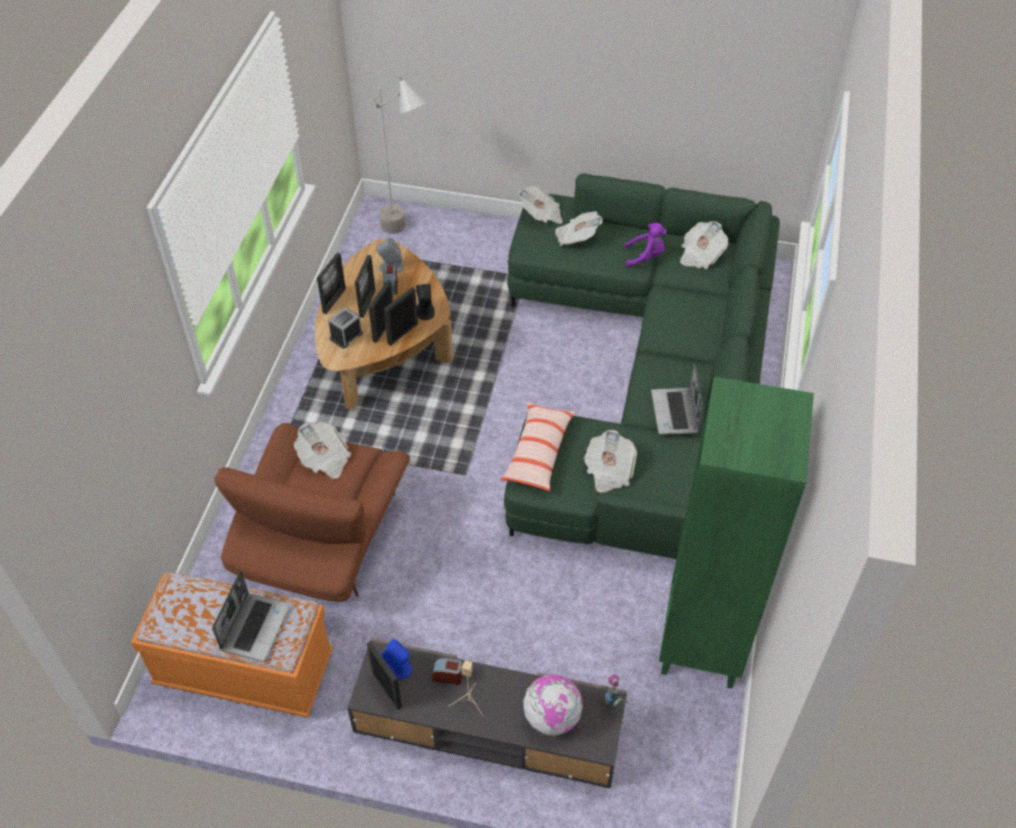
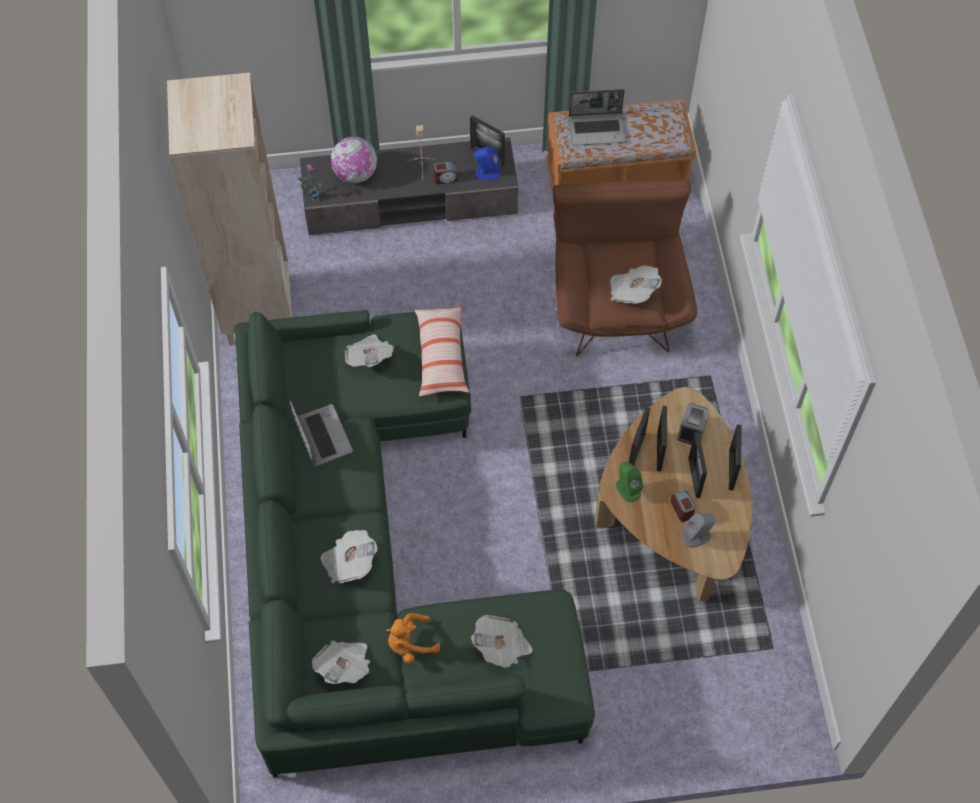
camera: 160 degrees right, 10 degrees up
(255, 626) = (597, 129): laptop -> laptop turned 90 degrees counterclockwise
(407, 235) = (739, 693): grey floor lamp -> none
(425, 311) = (627, 488): black speaker -> green speaker
(541, 215) = (559, 671): newspaper -> newspaper (349, 562)
(645, 257) = (410, 644): purple plush toy -> orange plush toy
(702, 644) = (257, 310): green bookcase -> beige bookcase

